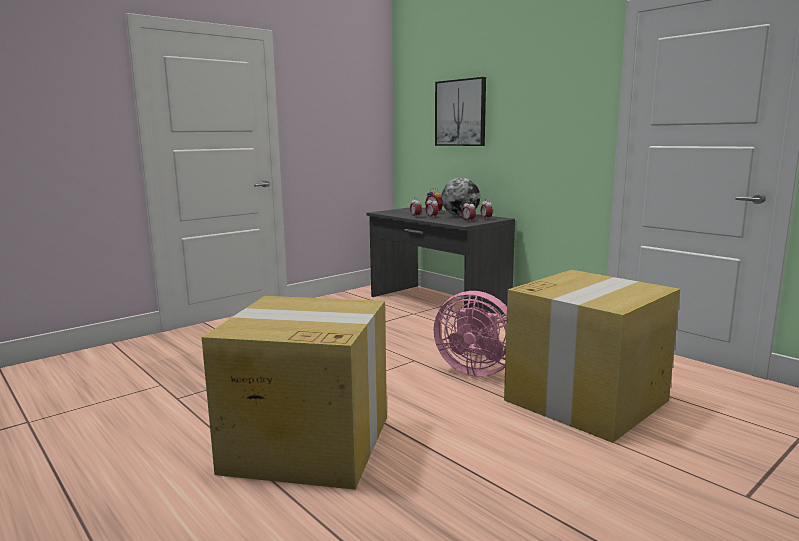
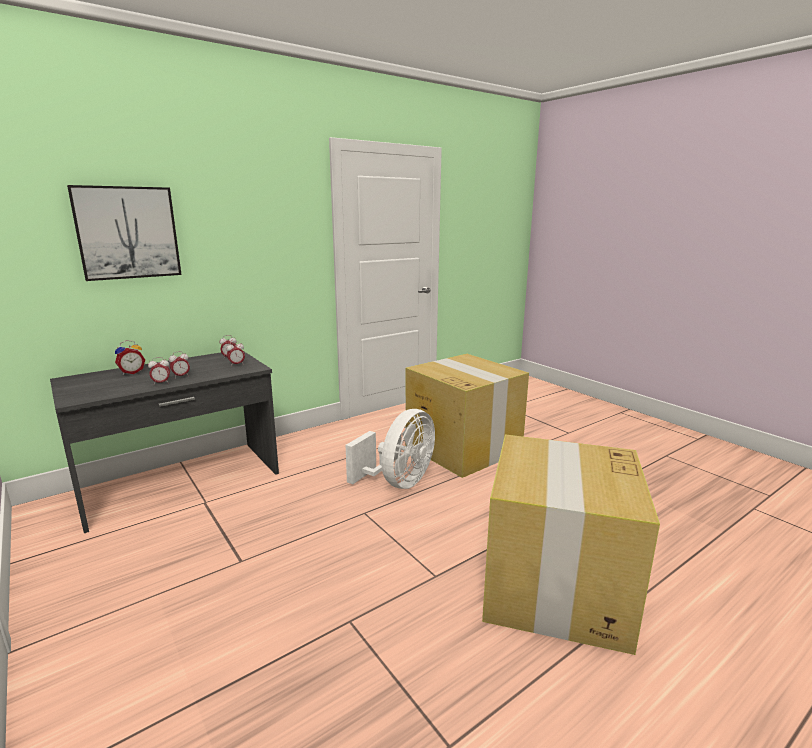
camera: 85 degrees left, 5 degrees up
(460, 216) = (193, 365): globe -> none
(475, 370) = (399, 482): pink fan -> white fan

